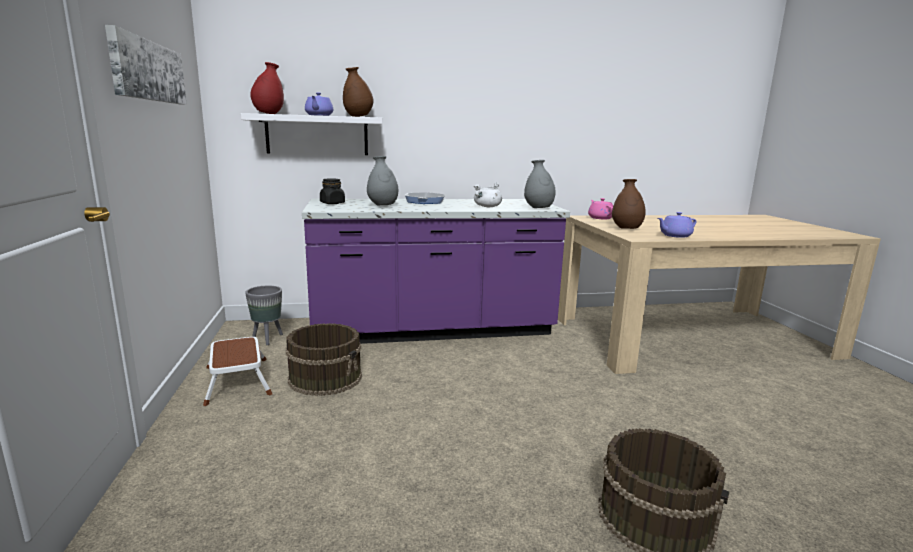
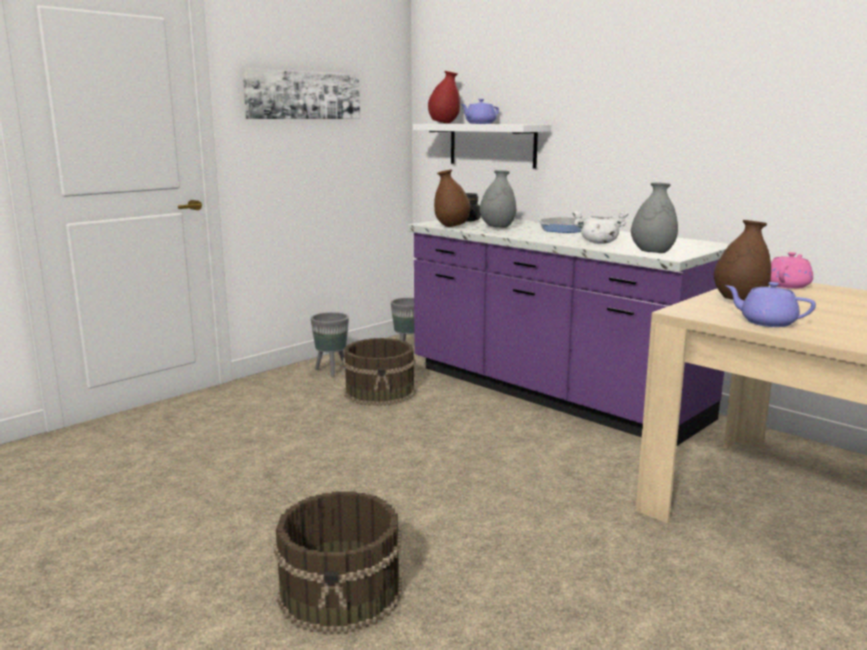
camera: 55 degrees right, 0 degrees up
(238, 380) = (331, 371): brown step ladder -> grey planter
(358, 117) = (519, 124): brown vase -> brown vase (452, 226)

